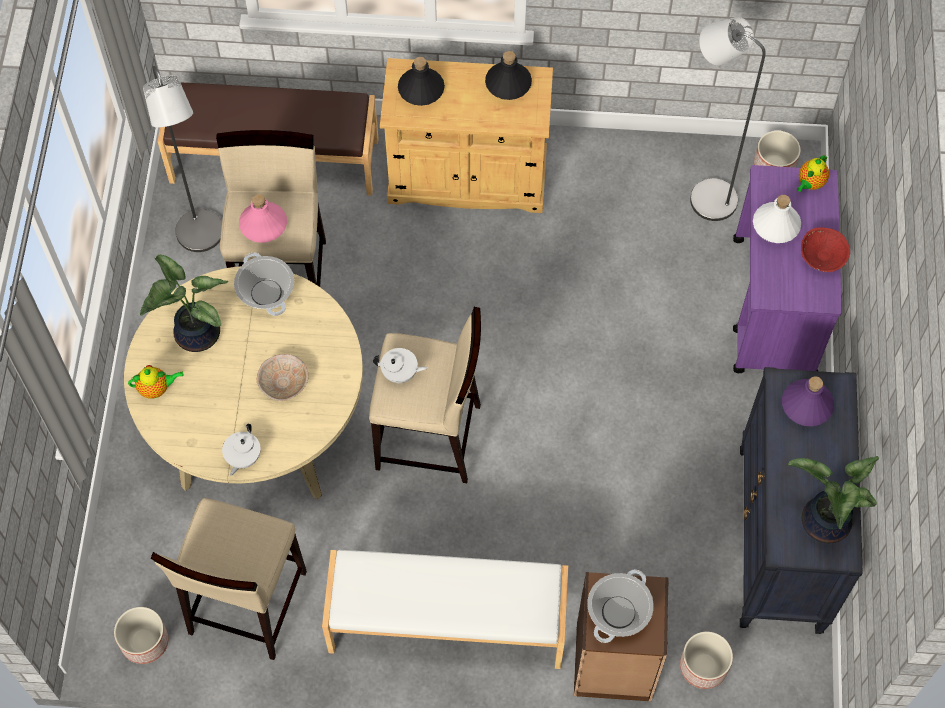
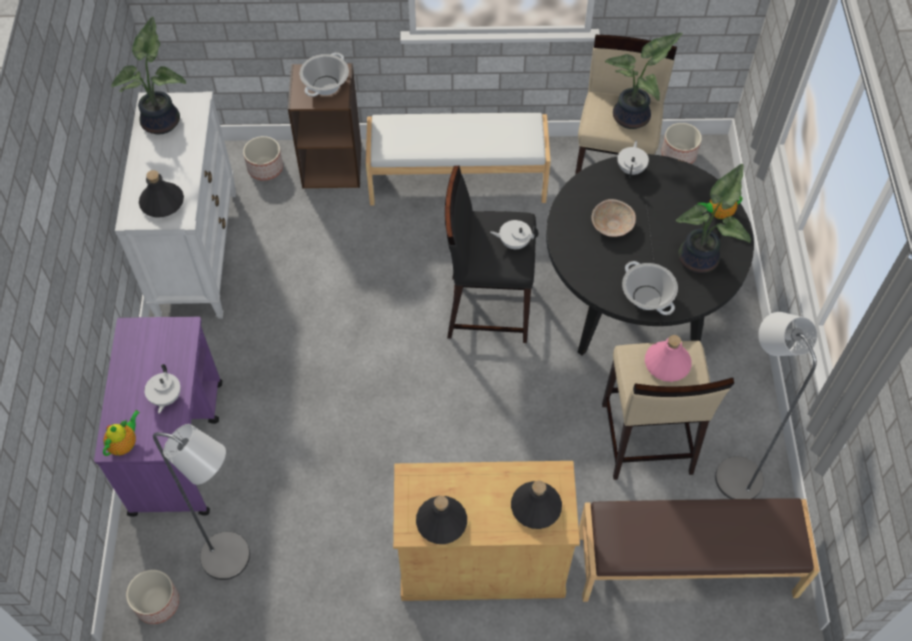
camera: 175 degrees right, 5 degrees down
(220, 538) = (633, 118): none -> potted plant
(259, 430) = (632, 303): beige dining table -> black dining table
(429, 438) = (487, 308): beige stool -> black stool
(776, 224) = (165, 397): white bottle -> white teapot
(780, 540) = (197, 253): black dresser -> white dresser
(807, 405) = (162, 202): purple bottle -> black bottle
(822, 256) = (125, 369): red bowl -> none

